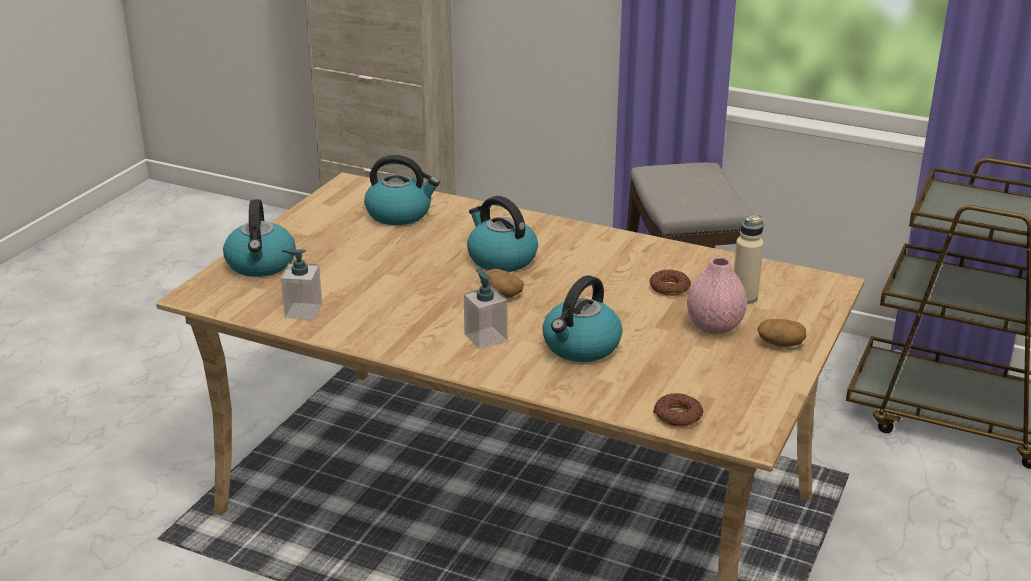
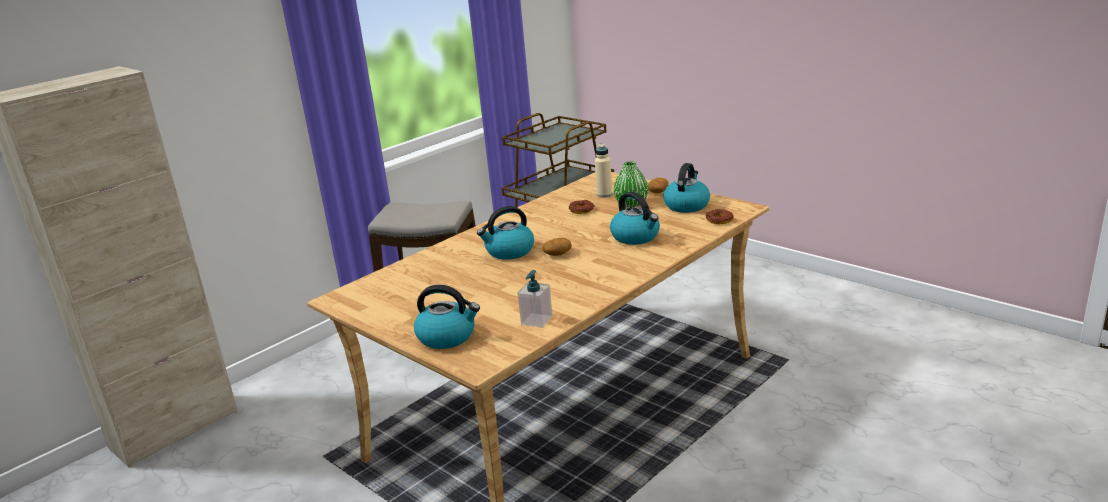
camera: 70 degrees left, 5 degrees down
(400, 214) = (409, 281): kettle -> kettle (686, 205)
(485, 337) = (610, 262): soap dispenser -> none
(714, 326) = (631, 204): pink vase -> green vase

